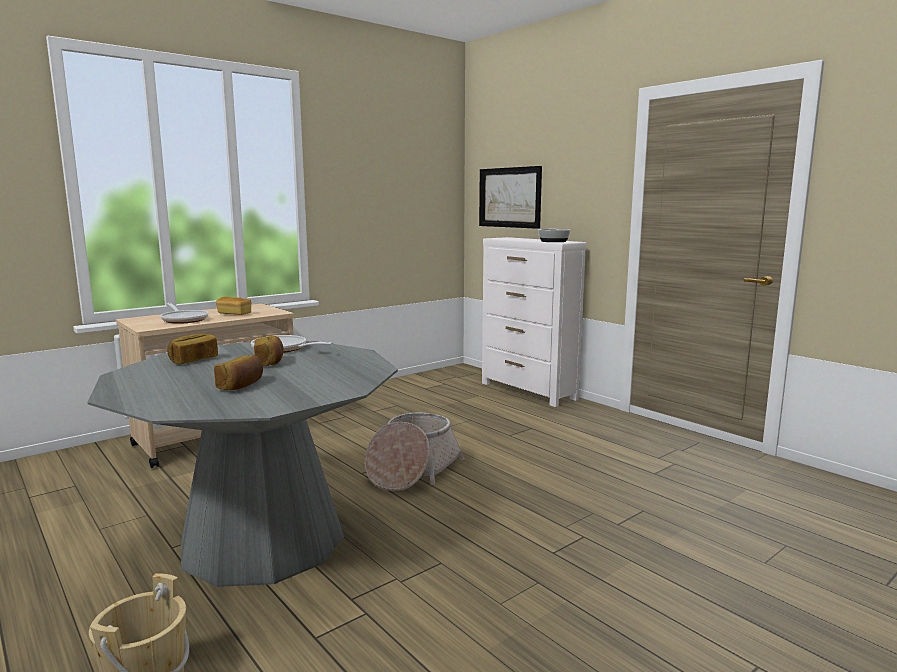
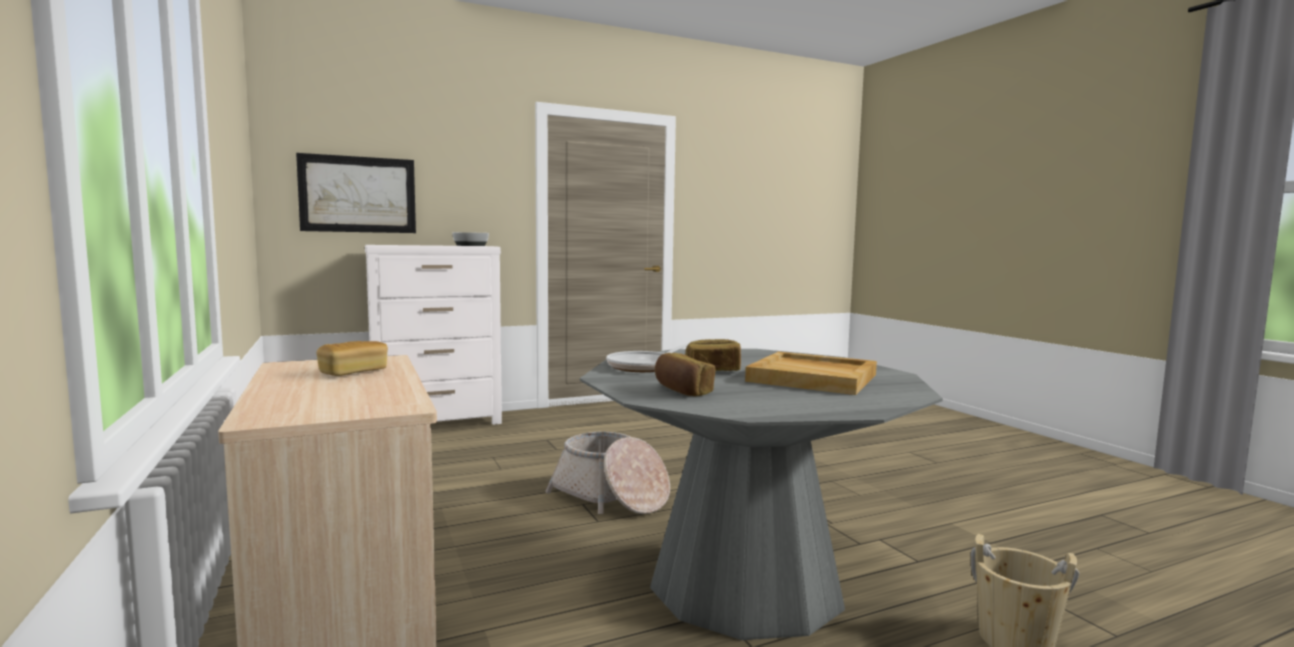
camera: 75 degrees left, 5 degrees down
(184, 319) = (354, 392): frying pan -> none
(241, 385) = (813, 378): bread -> beige tray

